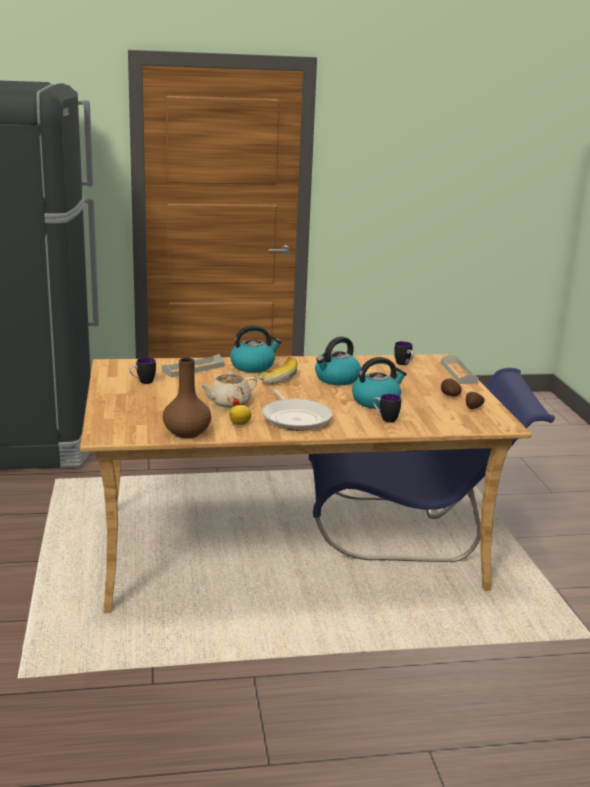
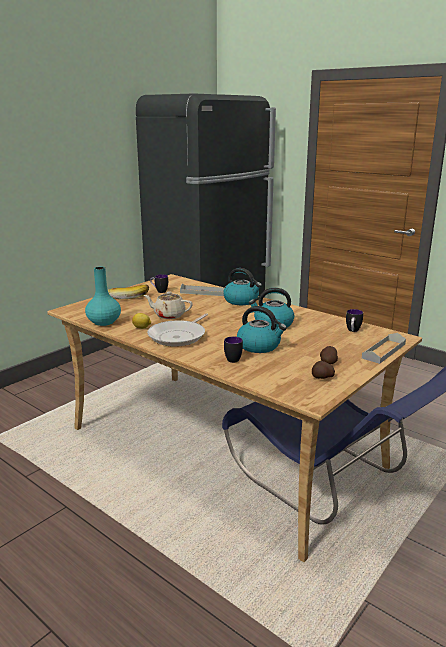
camera: 50 degrees right, 0 degrees up
(186, 433) = (104, 322): brown vase -> turquoise vase
(275, 378) = (235, 311): banana -> banana (128, 296)

